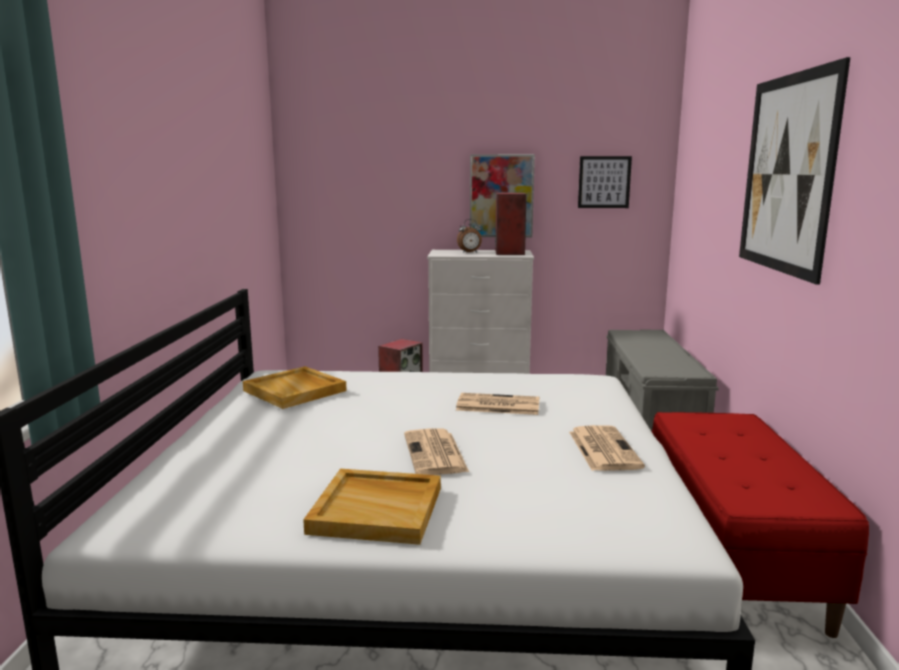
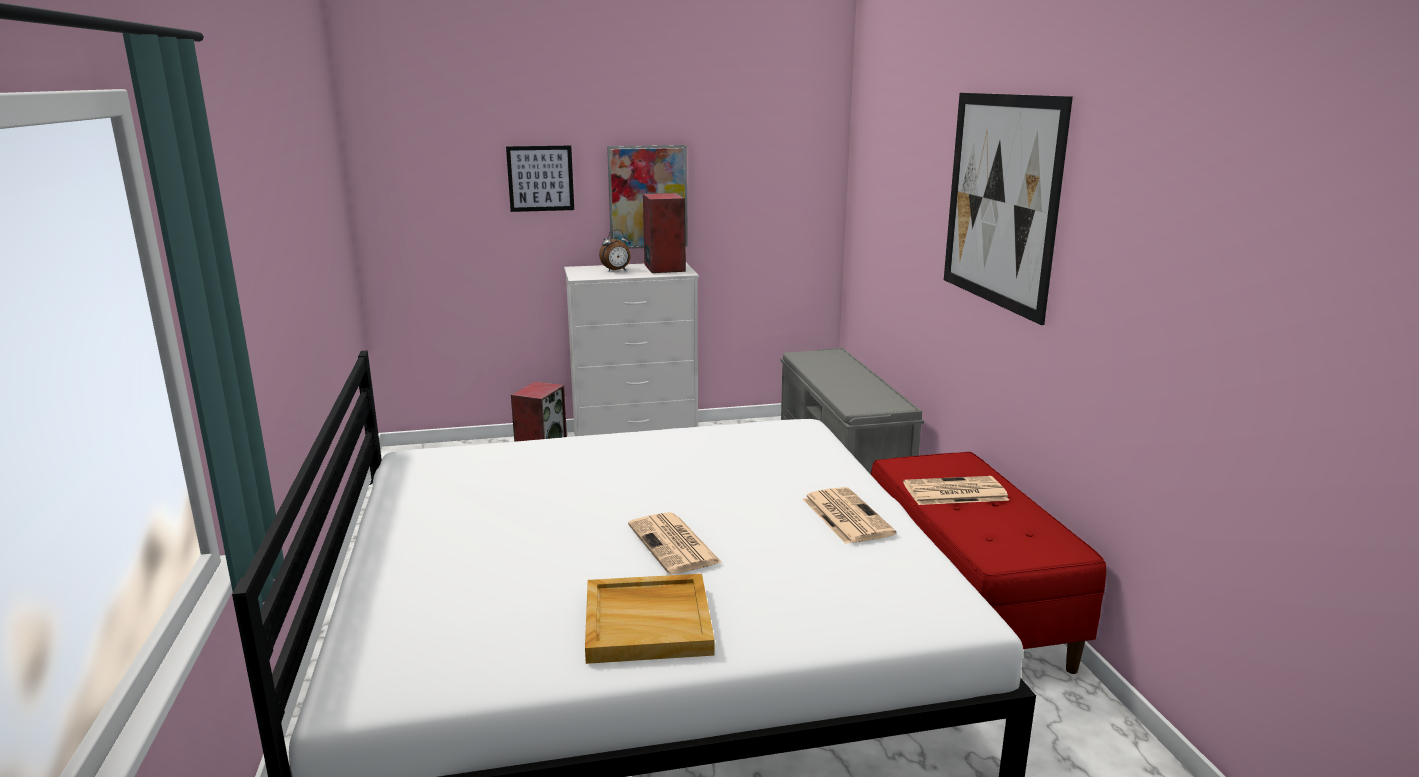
camera: 15 degrees left, 5 degrees up
(296, 391) = (463, 479): beige tray -> none
(497, 405) = (710, 473): newspaper -> newspaper (954, 492)
(604, 182) = (768, 177): picture -> picture (540, 178)

